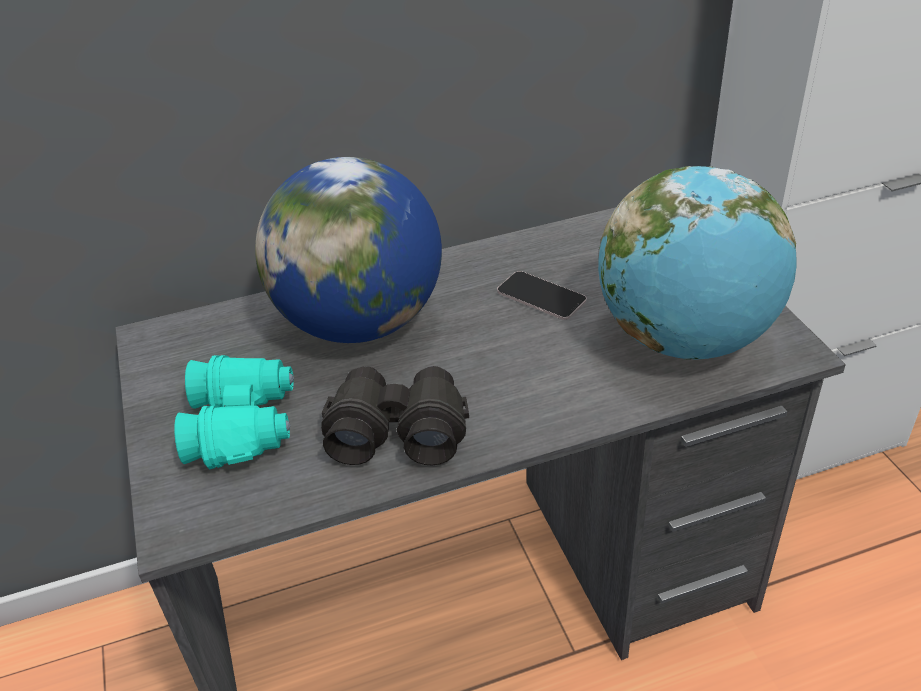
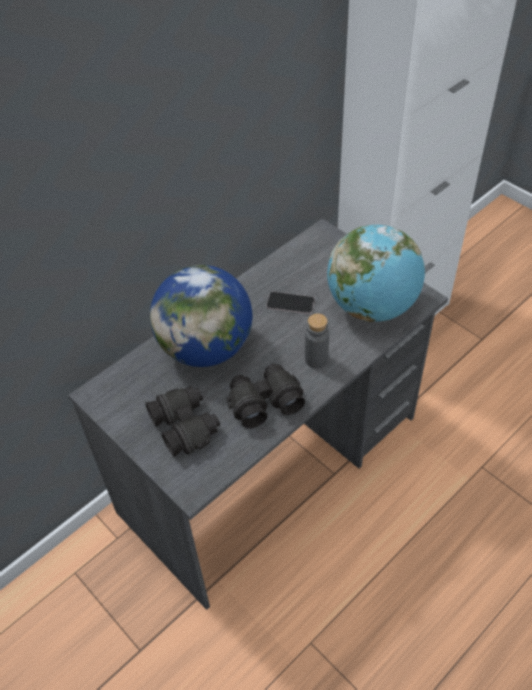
camera: 25 degrees left, 10 degrees up
(243, 425) = (185, 426): turquoise binoculars -> black binoculars
(531, 392) = (316, 359): none -> grey bottle

